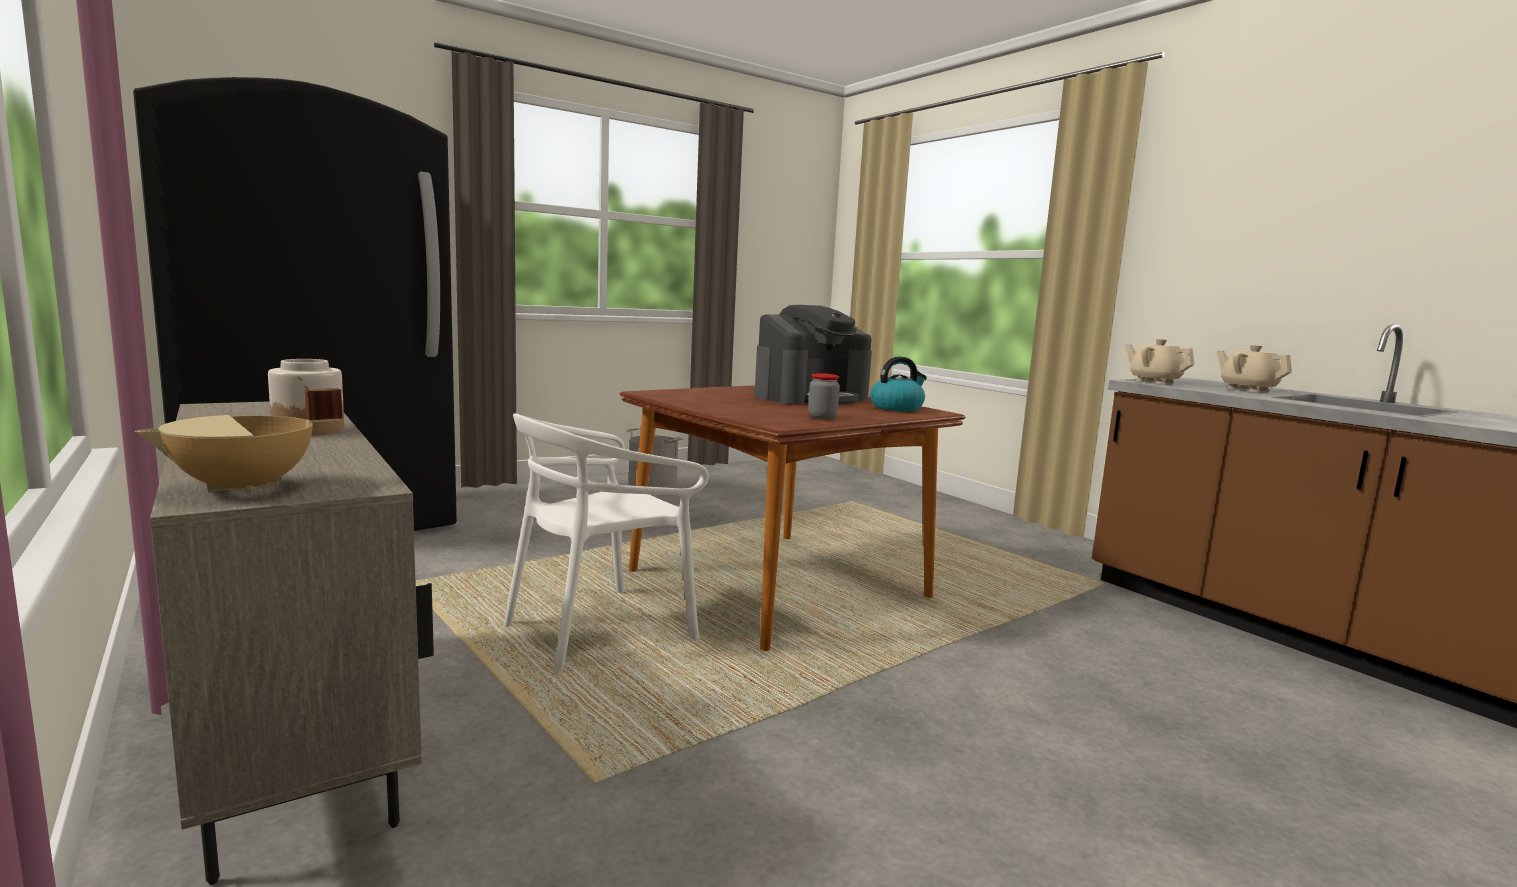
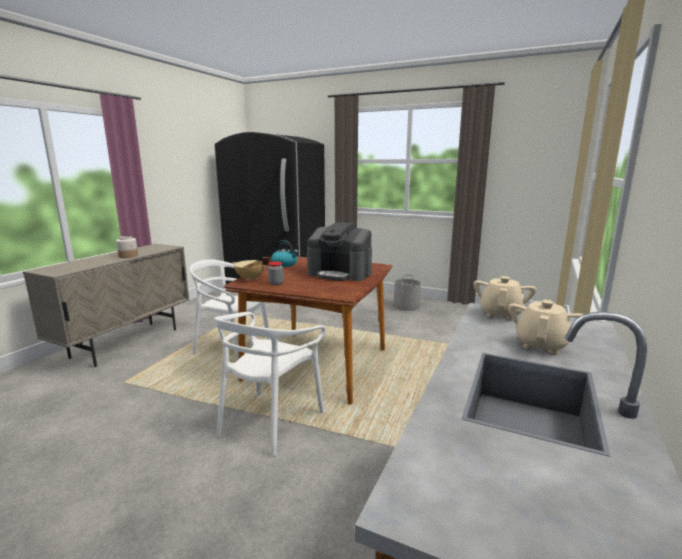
camera: 60 degrees right, 5 degrees up
(245, 488) = (50, 269): beige cooking pot -> beige cooking pot (250, 279)
(897, 408) = (342, 288): kettle -> kettle (285, 264)
(936, 657) = (270, 421): none -> white chair

